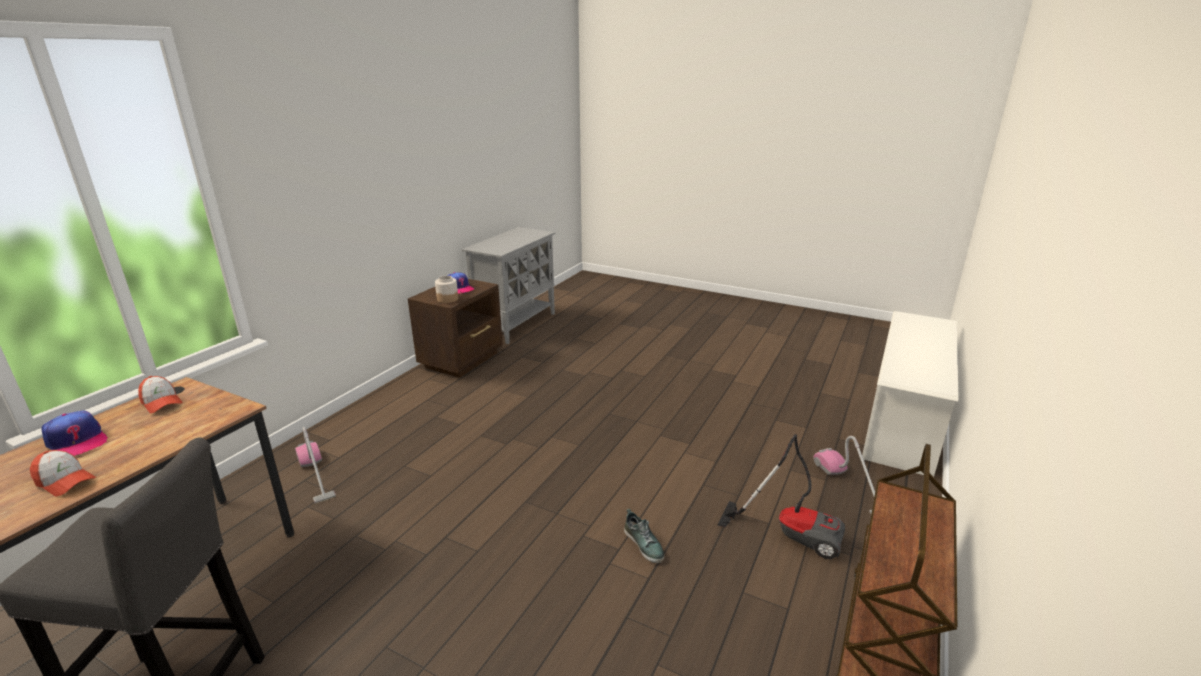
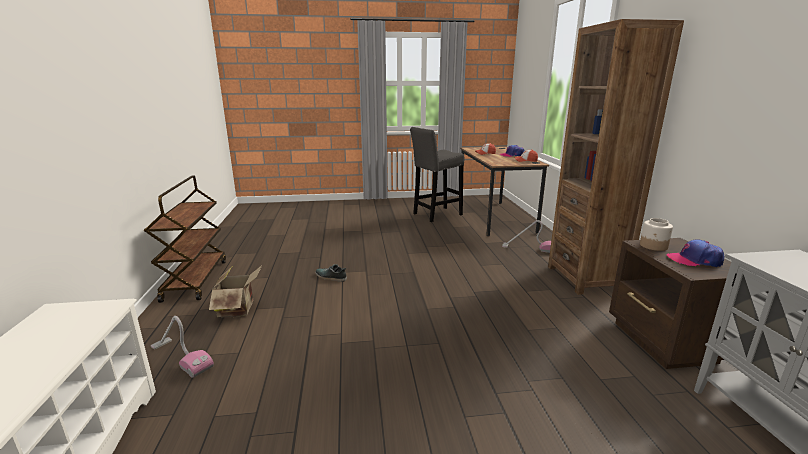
camera: 145 degrees right, 5 degrees down
(378, 412) = (586, 278): none -> brown bookcase
(792, 532) = (239, 309): vacuum cleaner -> cardboard box

